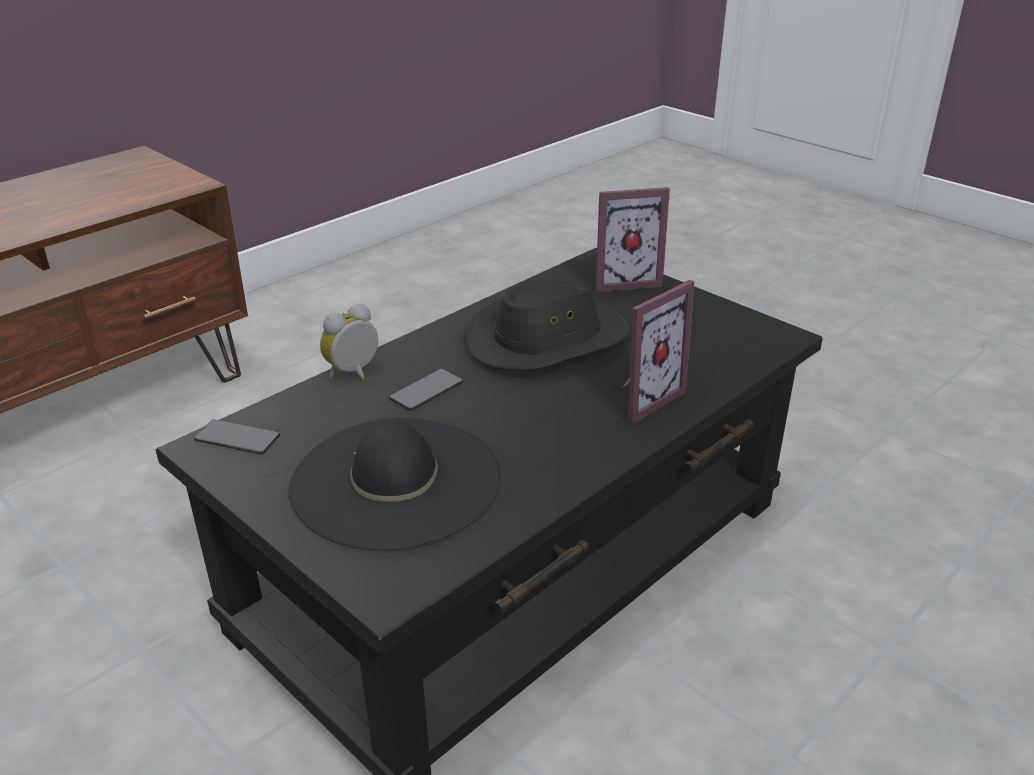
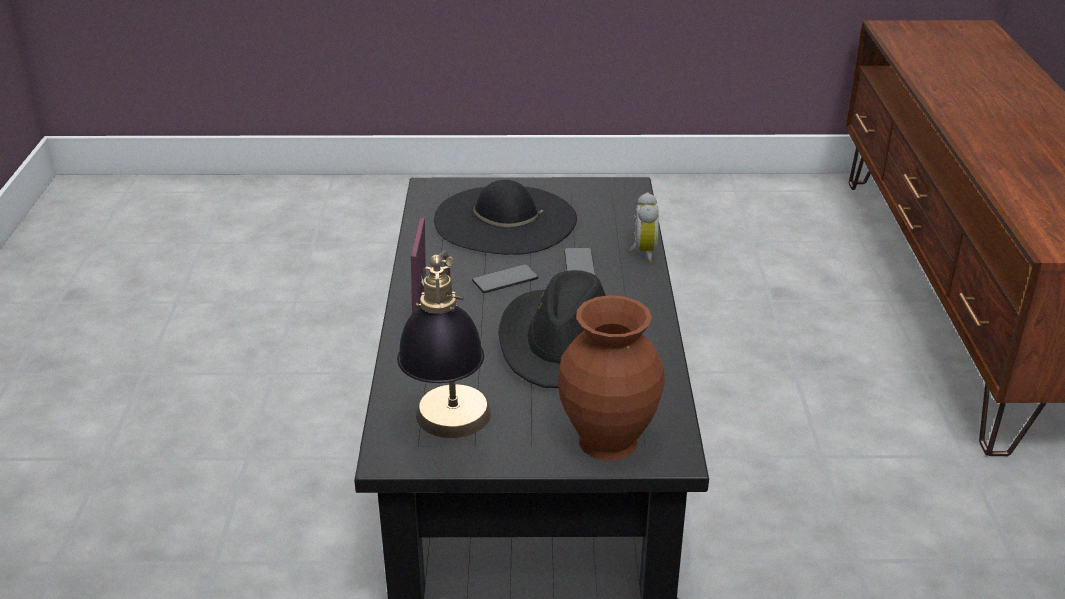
camera: 135 degrees right, 0 degrees up
(237, 438) = (622, 196): phone -> phone (505, 280)
(624, 280) = (609, 442): picture frame -> brown vase
(725, 328) = (449, 435): none -> table lamp

